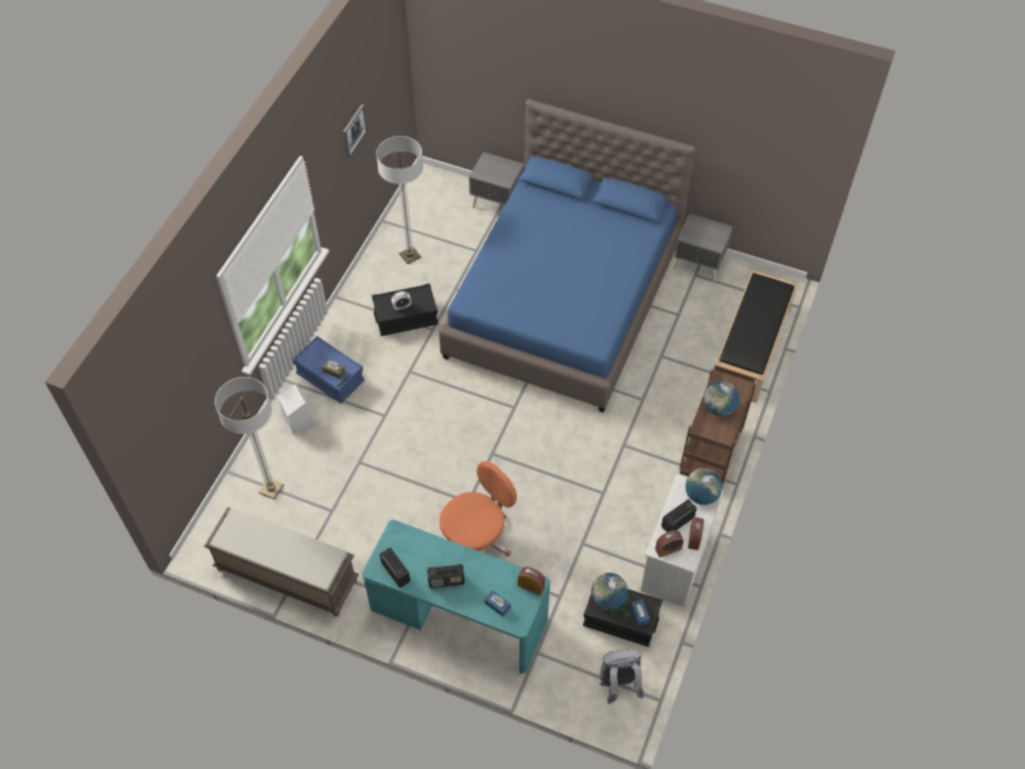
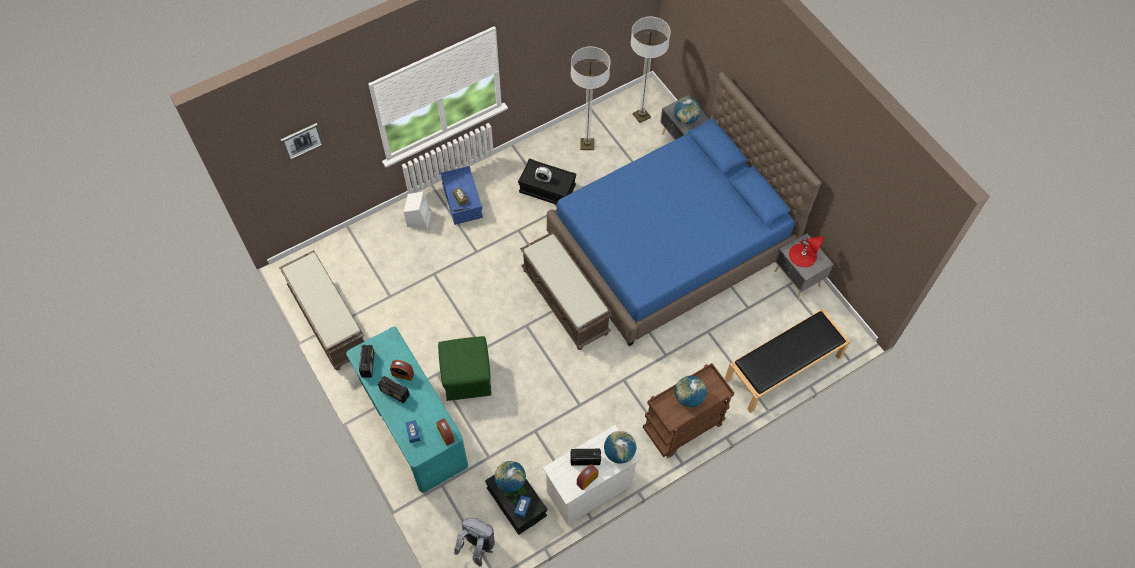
camera: 35 degrees right, 5 degrees up
(271, 489) = (364, 256): floor lamp -> floor lamp (641, 116)
(354, 130) = (569, 27): picture -> picture (302, 141)
(476, 538) = (467, 378): orange office chair -> green ottoman
(498, 174) = (685, 118): none -> globe
(511, 408) = (566, 301): none -> brown bench
(668, 549) = (562, 474): alarm clock -> alarm clock (403, 374)
(701, 233) = (803, 255): none -> red table lamp

